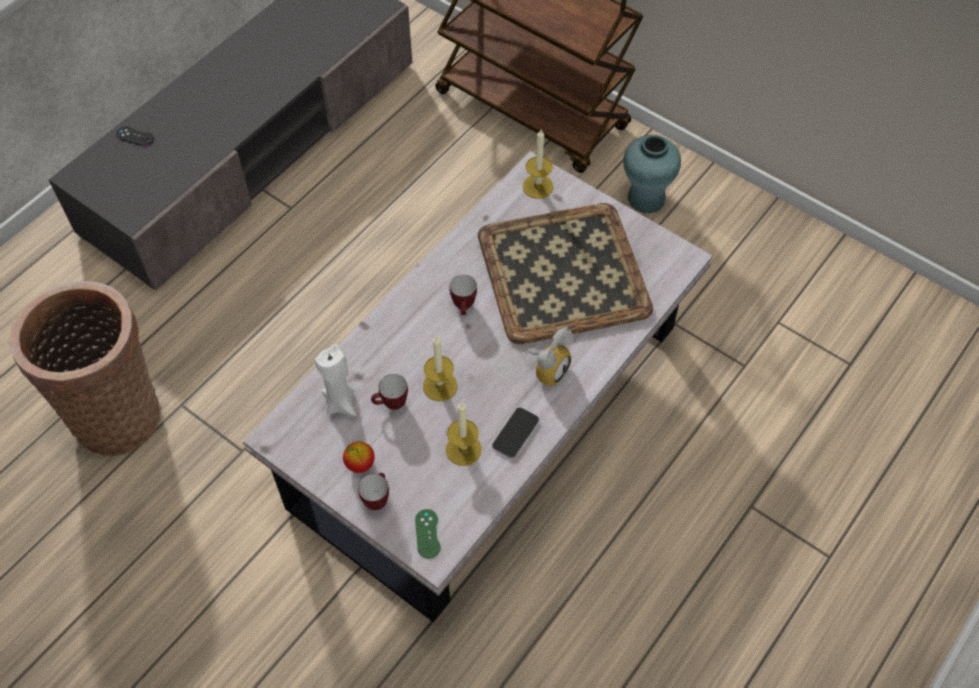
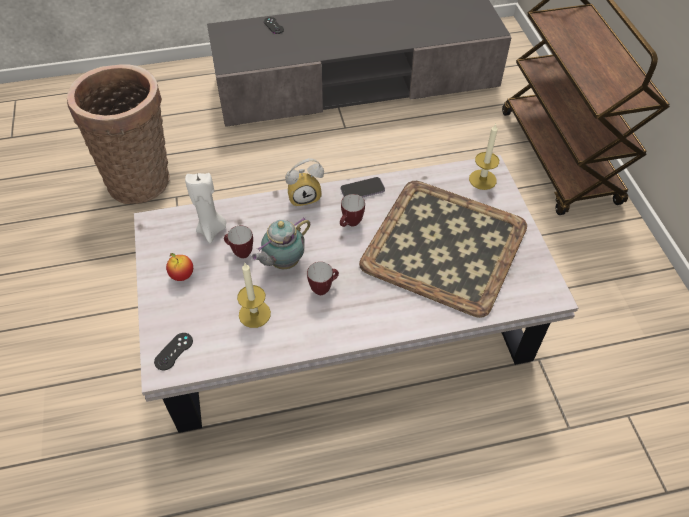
camera: 40 degrees right, 5 degrees down
(377, 499) = (168, 305): mug -> mug (323, 288)
(427, 533) = (173, 351): green game controller -> black game controller
(440, 386) = (283, 262): candle -> teapot
(515, 433) = (299, 329): phone -> phone (362, 190)
(548, 368) = (368, 302): alarm clock -> alarm clock (305, 196)
(646, 199) = (594, 260): turquoise vase -> none

